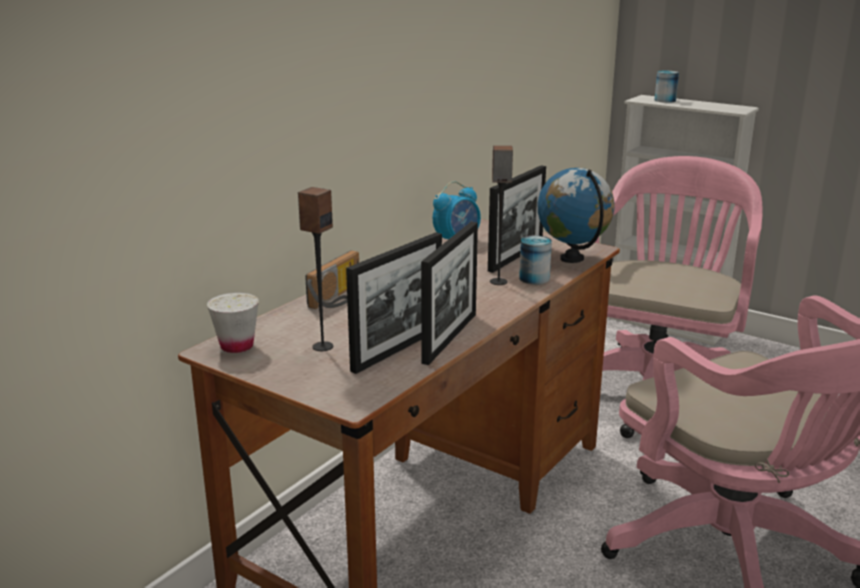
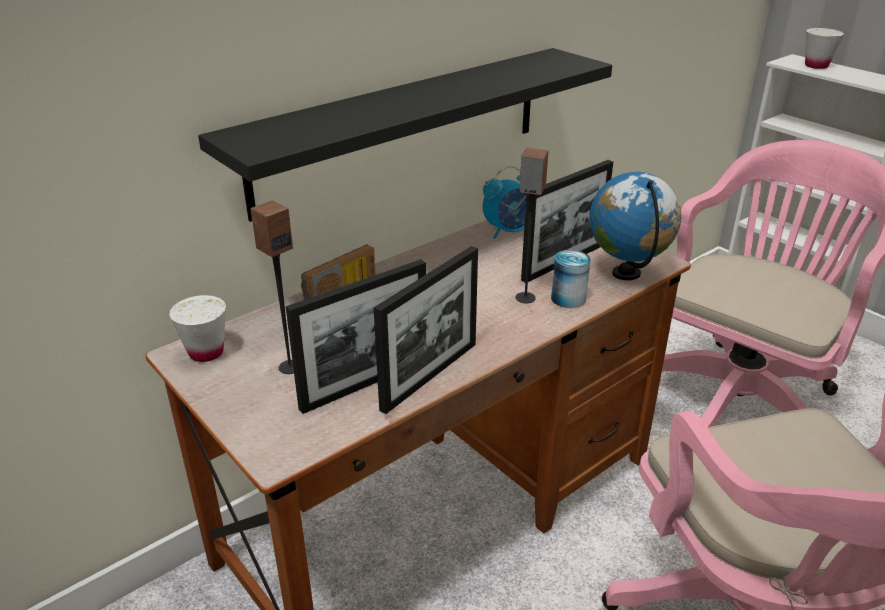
camera: 15 degrees right, 10 degrees up
(367, 149) = (402, 129): none -> black shelf
(665, 100) = (816, 66): can -> white cup

